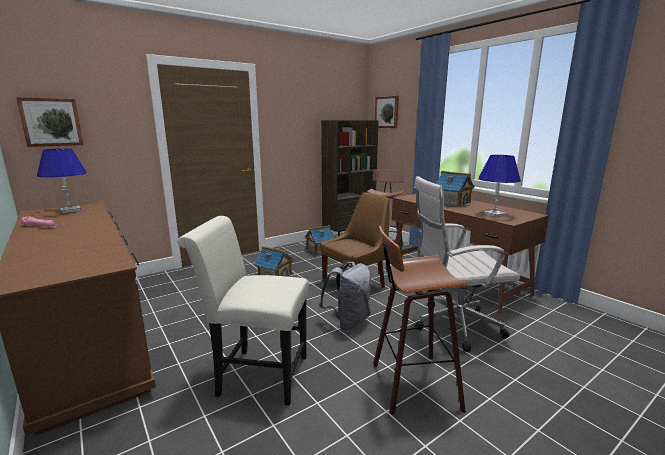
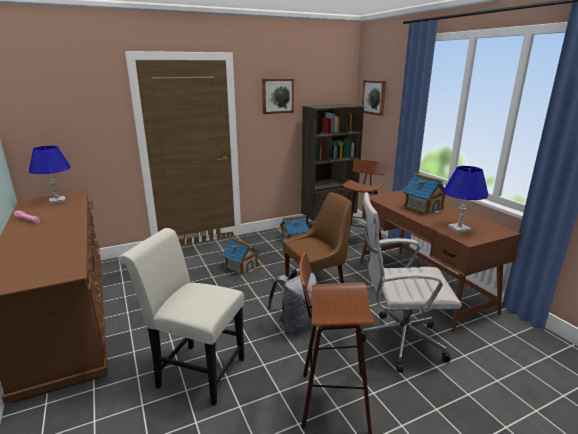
camera: 10 degrees right, 5 degrees up
(51, 122) = (42, 119): picture -> picture (277, 96)

